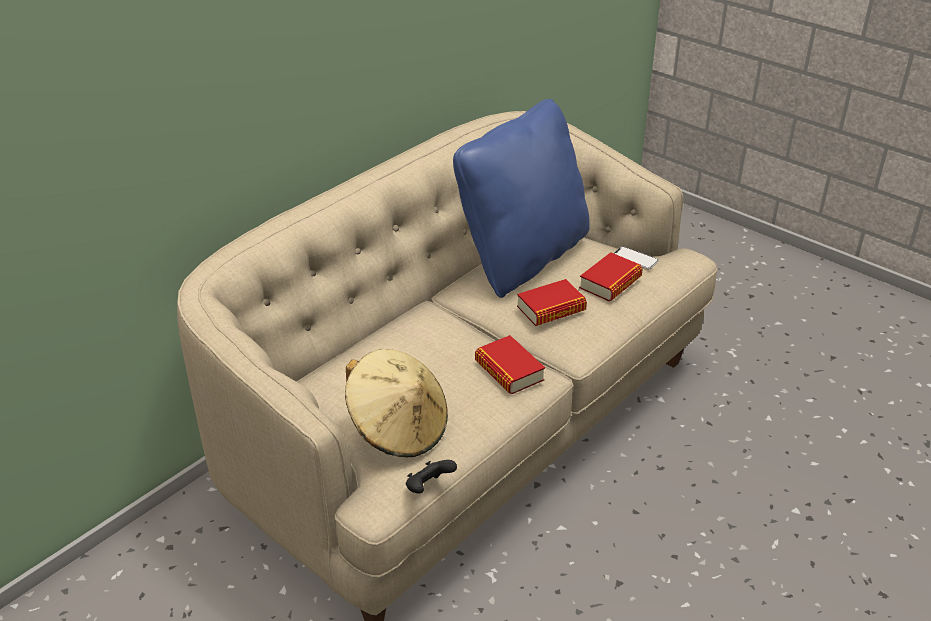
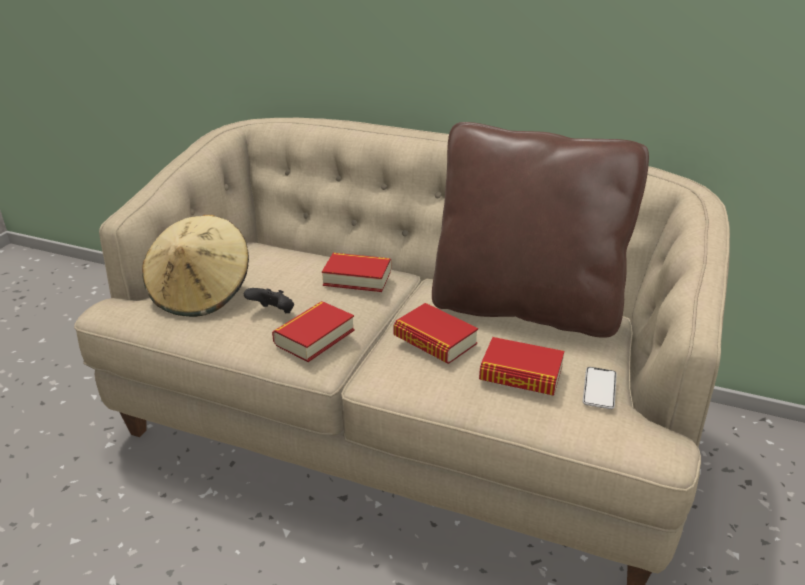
camera: 70 degrees right, 5 degrees down
(427, 329) = (357, 278): none -> book
(428, 488) = (126, 327): black game controller -> black game controller (273, 313)
(523, 258) = (525, 307): blue pillow -> brown pillow

